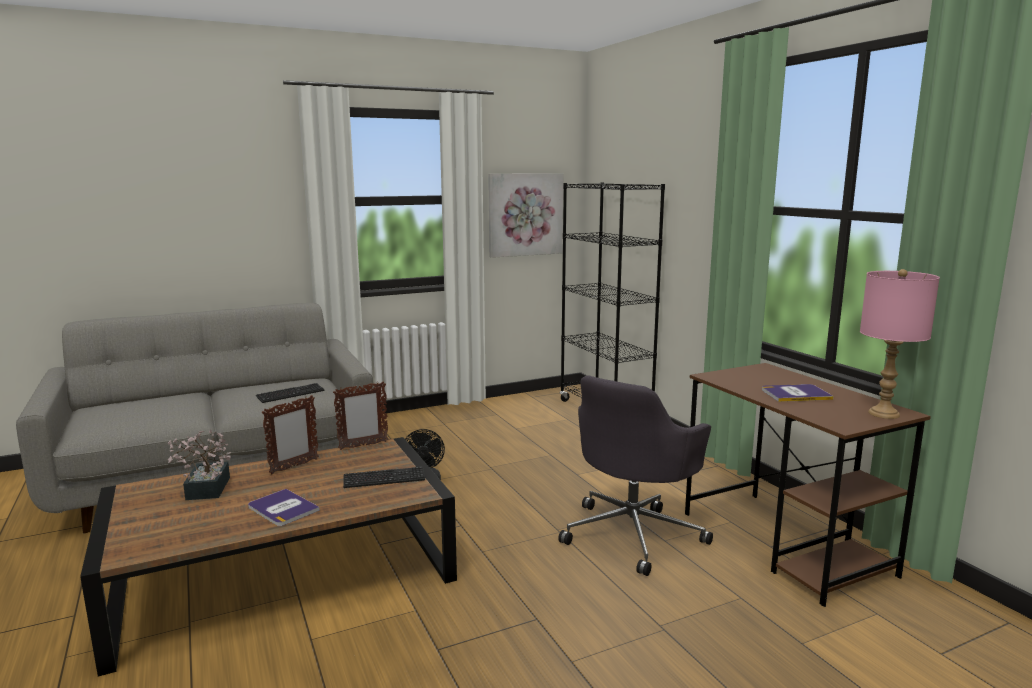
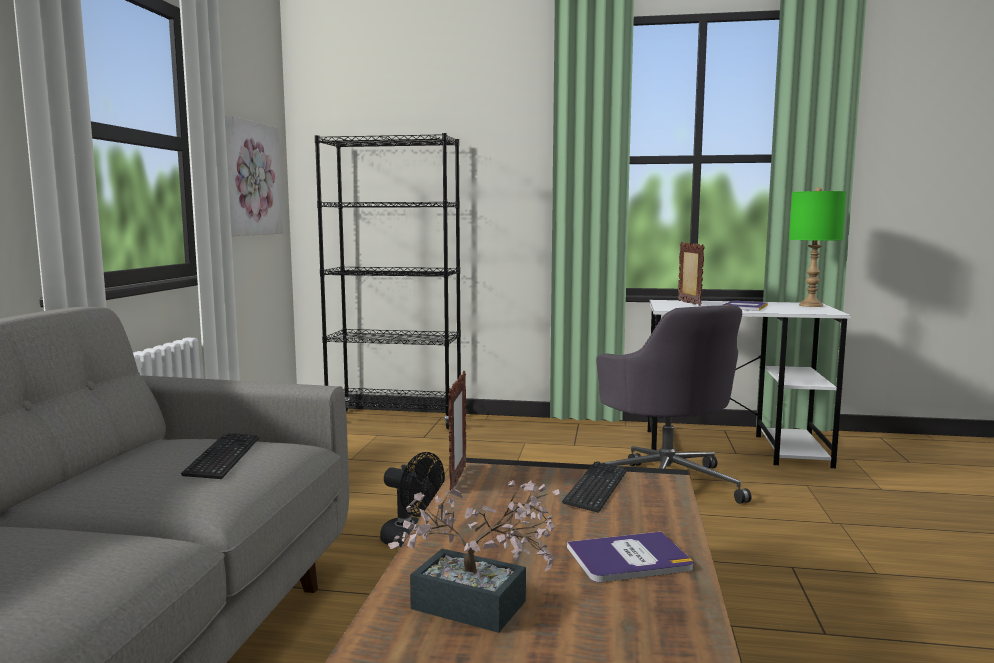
camera: 55 degrees left, 5 degrees down
(294, 466) = (469, 529): picture frame -> picture frame (689, 303)
(785, 544) = (736, 448): brown desk -> white desk
(883, 413) = (810, 305): pink table lamp -> green table lamp

